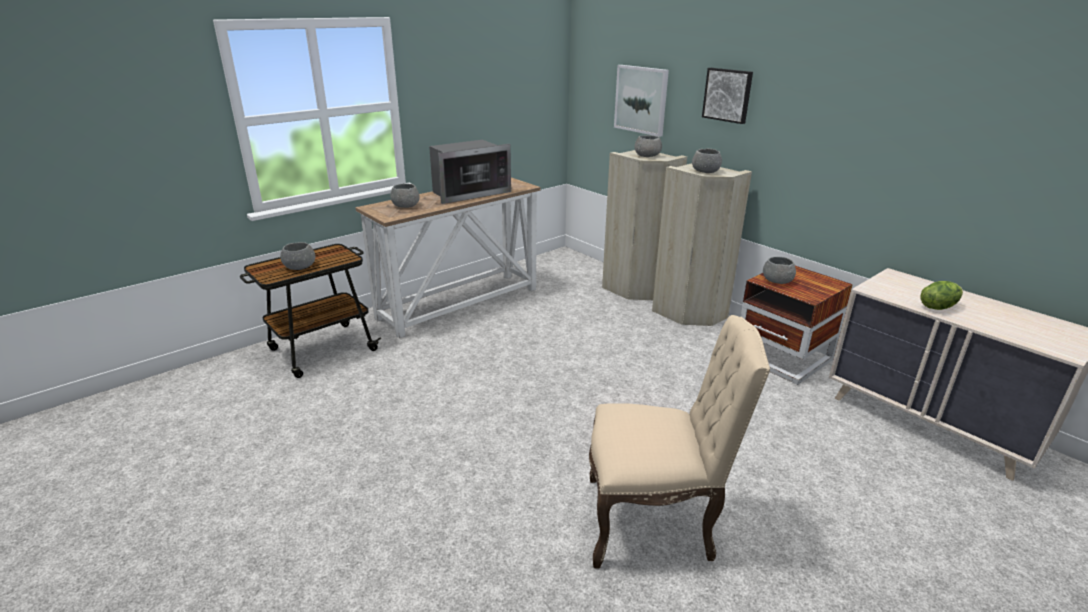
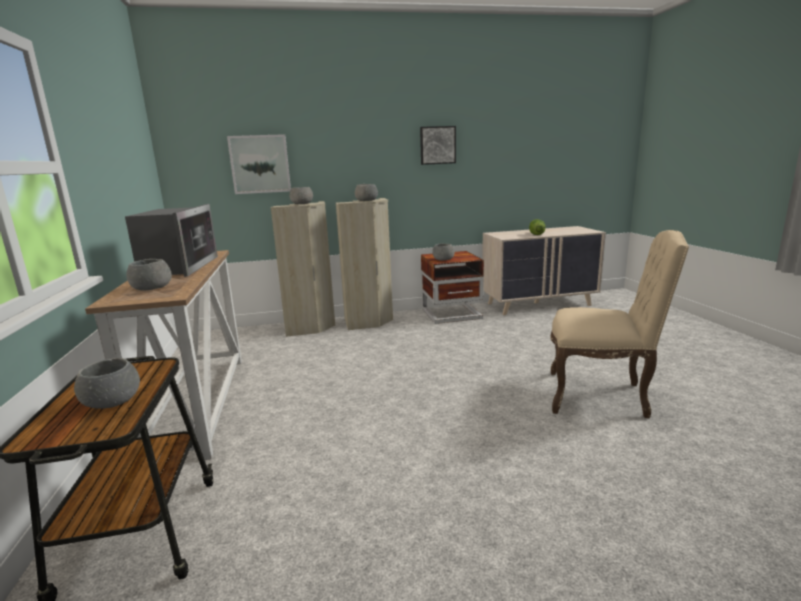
camera: 60 degrees left, 10 degrees down
(651, 522) = (598, 396): beige chair -> beige chair turned 75 degrees clockwise
(728, 95) = (347, 147): picture -> picture (437, 145)

